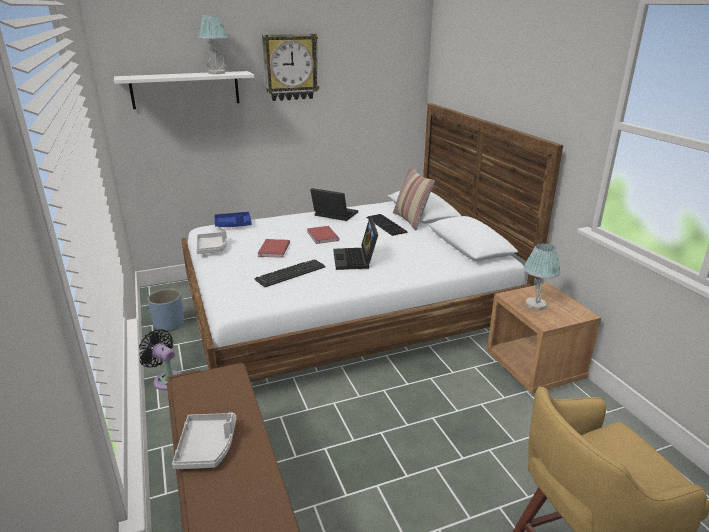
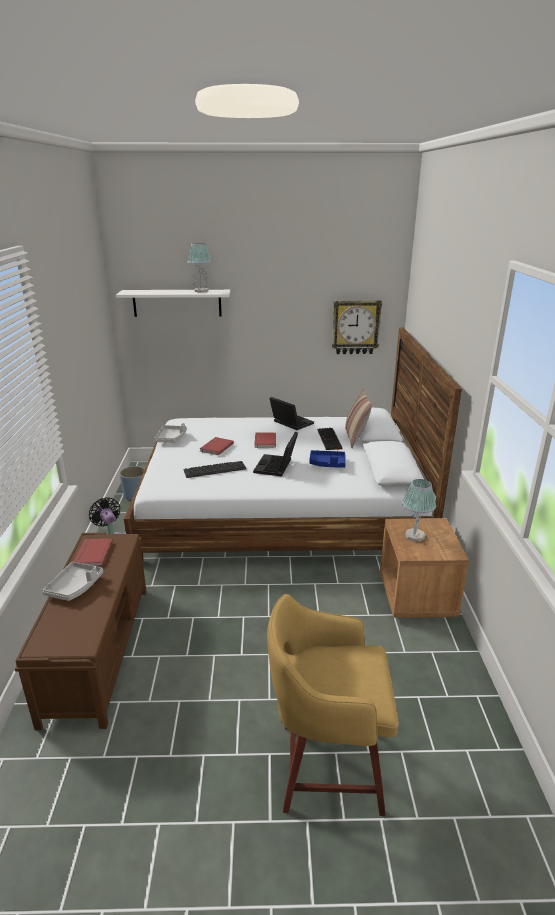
camera: 20 degrees right, 0 degrees up
(200, 400) = (92, 554): none -> red book
(233, 225) = (200, 421): blue tray -> blue tray (327, 464)
(290, 67) = (268, 287): wall clock -> wall clock (355, 327)

